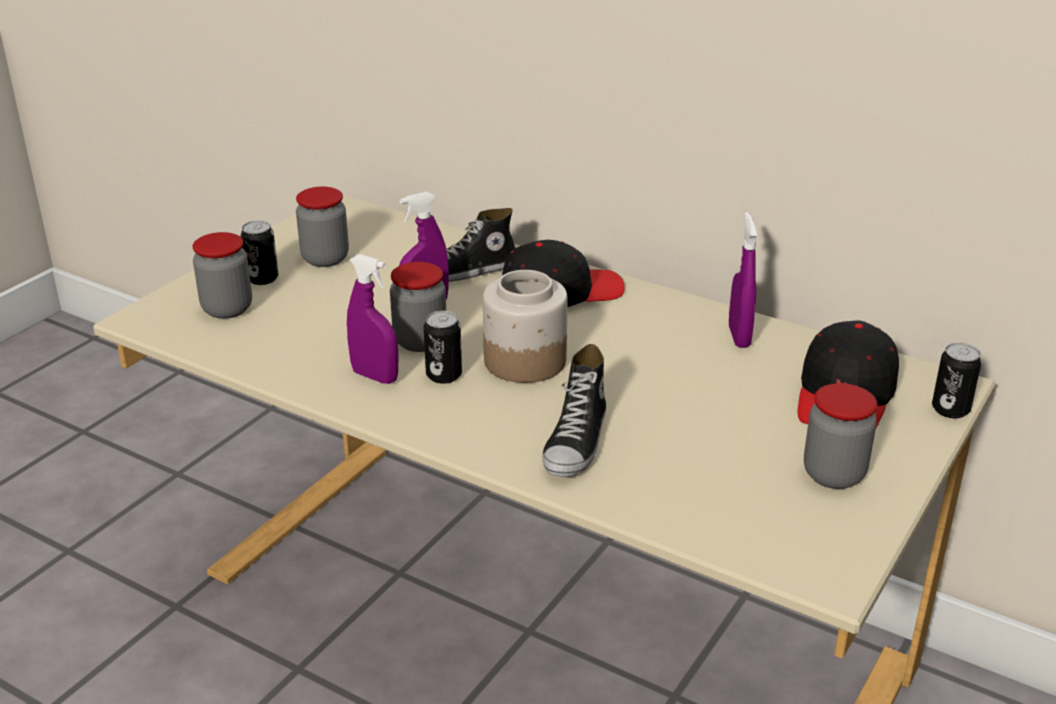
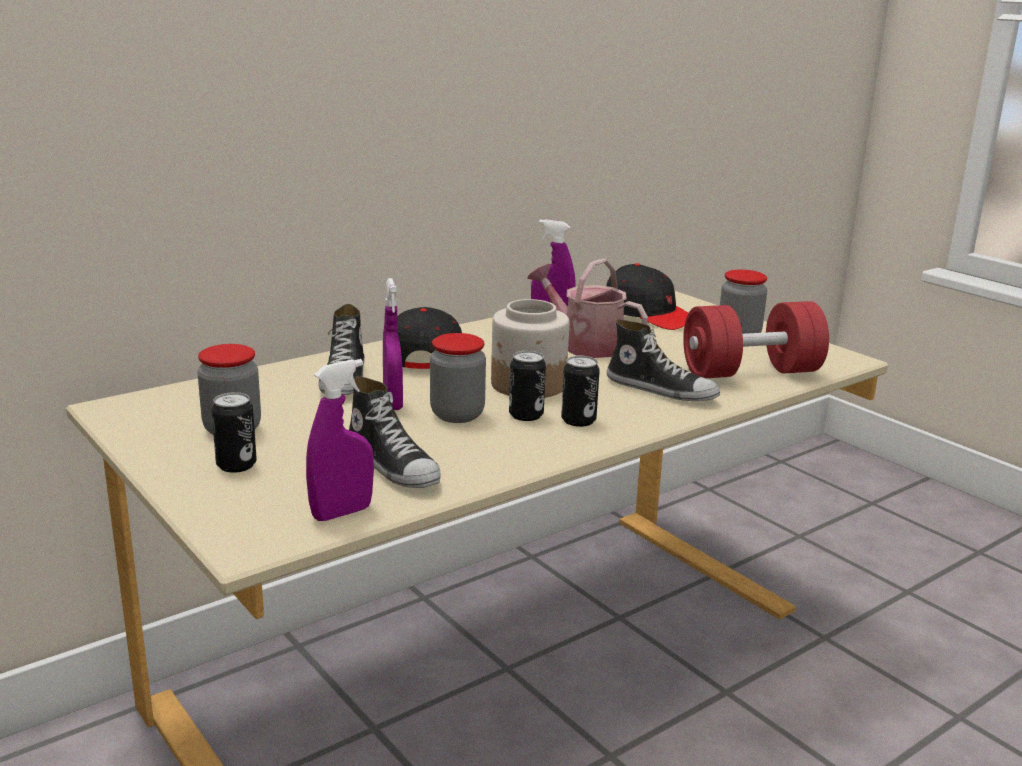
camera: 70 degrees left, 10 degrees down
(227, 309) = (287, 491): jar -> none
(293, 338) = (393, 466): none -> shoe
(375, 376) = (504, 441): purple spray bottle -> purple spray bottle (342, 513)
(679, 371) = (584, 345): none -> watering can
(691, 498) = (750, 372): none -> red dumbbell
(950, 409) = (681, 298): can -> can (578, 420)

